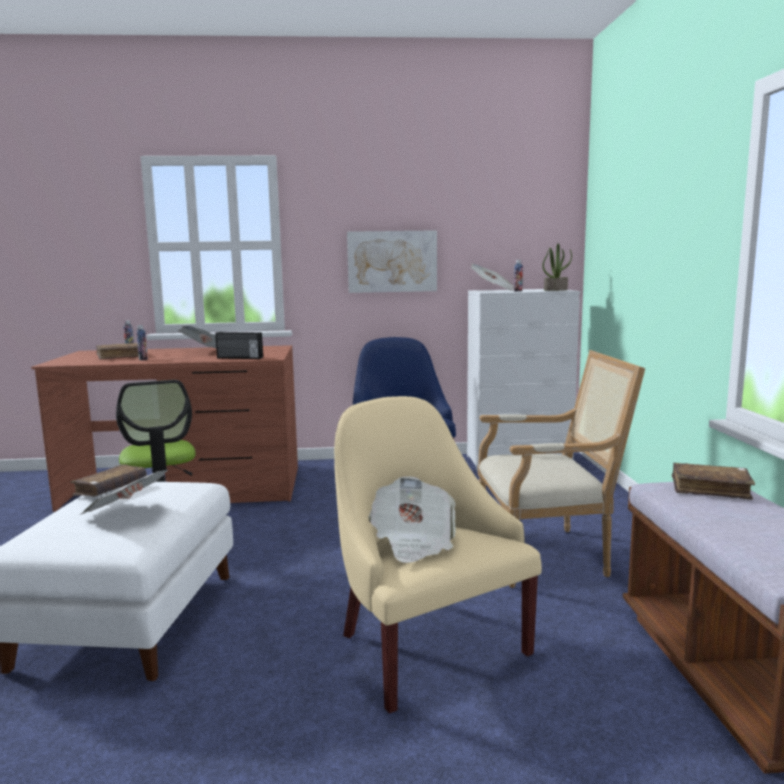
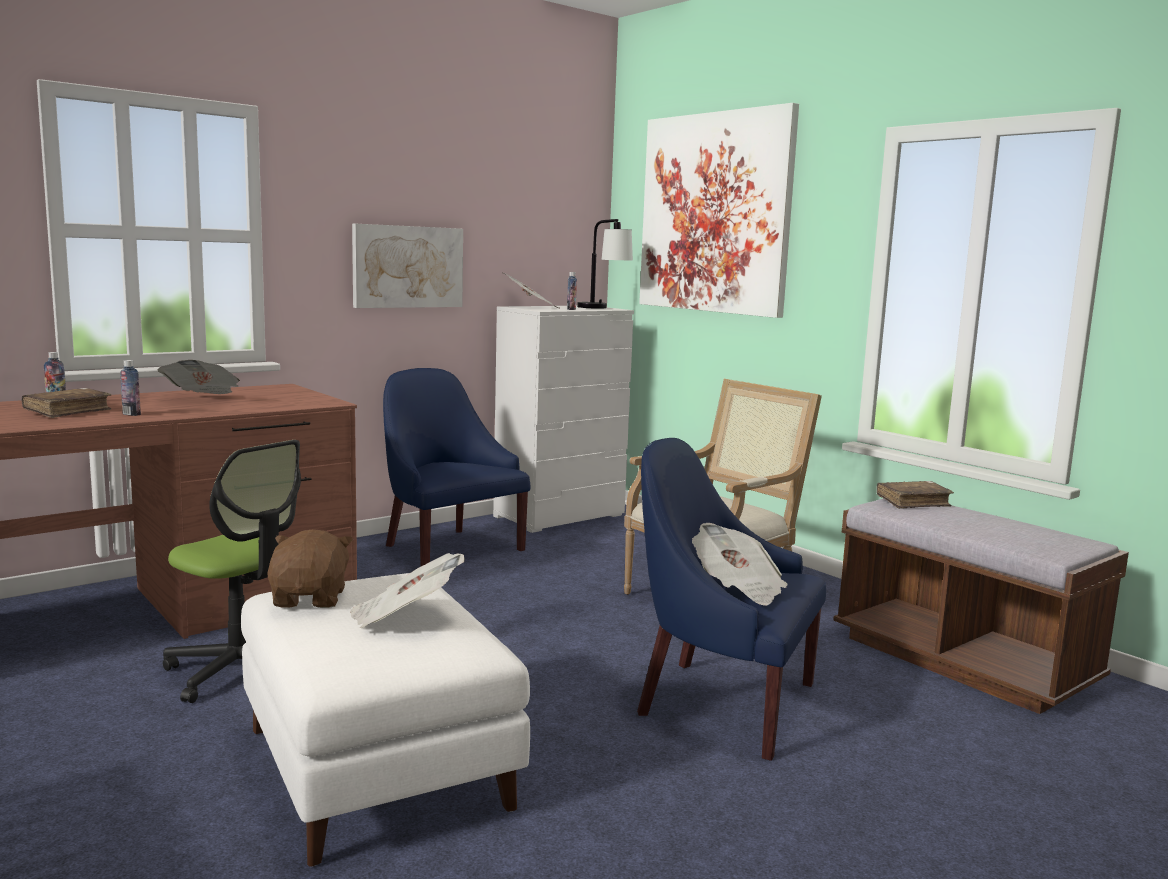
camera: 35 degrees left, 0 degrees up
(110, 489) = (311, 598): brown book -> brown plush toy
(239, 358) = (285, 405): radio -> none
(425, 645) = (722, 702): beige armchair -> blue armchair
(555, 290) = (603, 308): potted plant -> table lamp
(640, 198) = (715, 213): none -> picture

